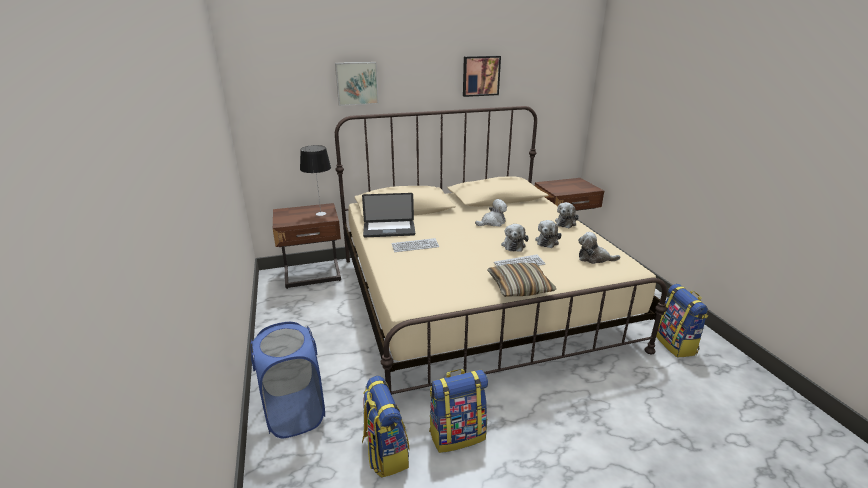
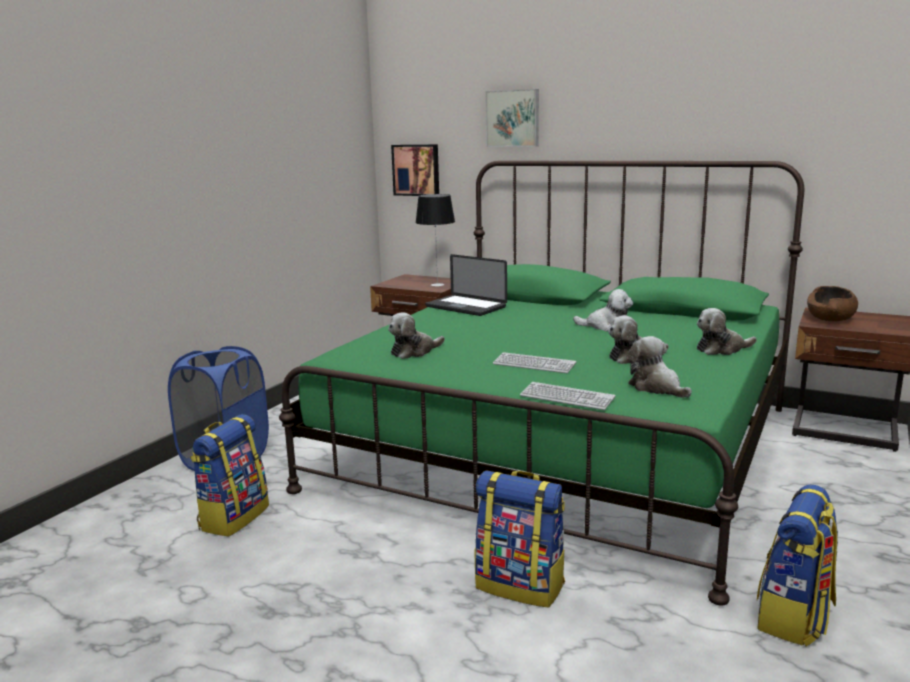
camera: 45 degrees right, 10 degrees down
(415, 246) = (458, 323): keyboard -> keyboard (567, 397)
(457, 434) = (311, 539): backpack -> backpack (521, 585)
(475, 299) = (561, 446): beige bed -> green bed
(480, 76) = (699, 109): picture -> picture (416, 170)
(513, 245) = (575, 349): plush toy -> plush toy (414, 352)
(519, 287) = (478, 380): pillow -> none
(557, 187) = (830, 318): none -> brown bowl

